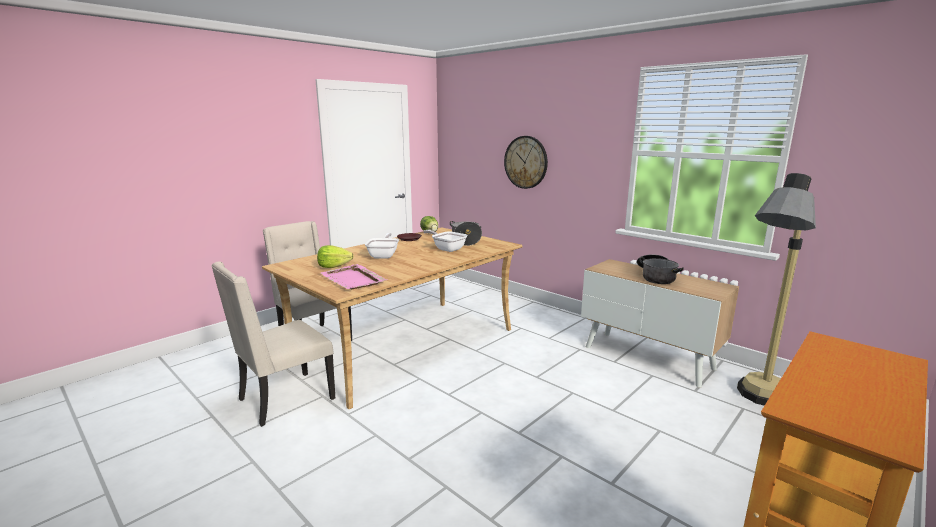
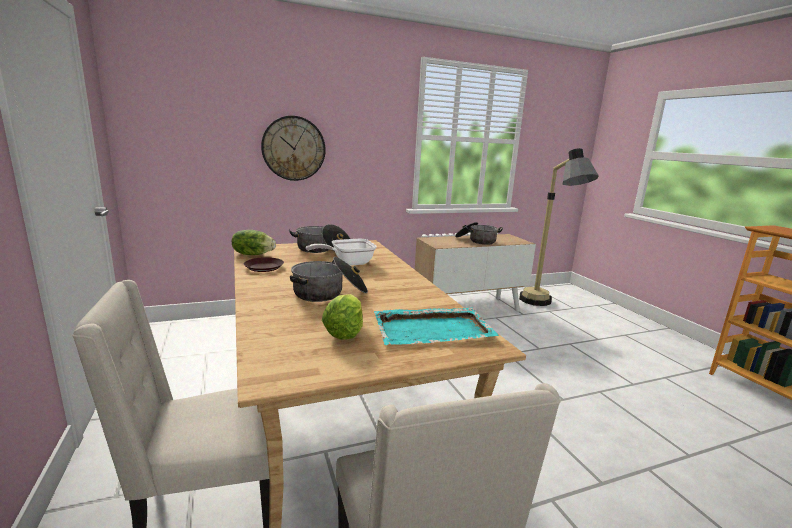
camera: 65 degrees left, 0 degrees up
(353, 279) = (434, 329): pink tray -> turquoise tray
(384, 255) = (329, 293): frying pan -> cooking pot

